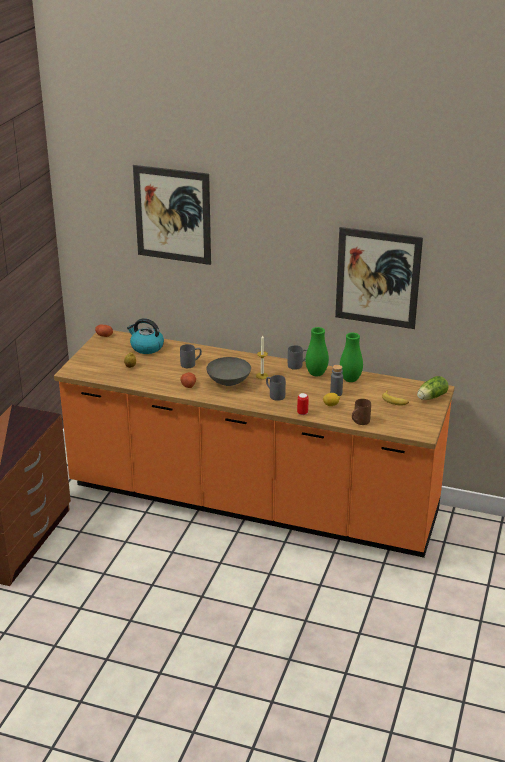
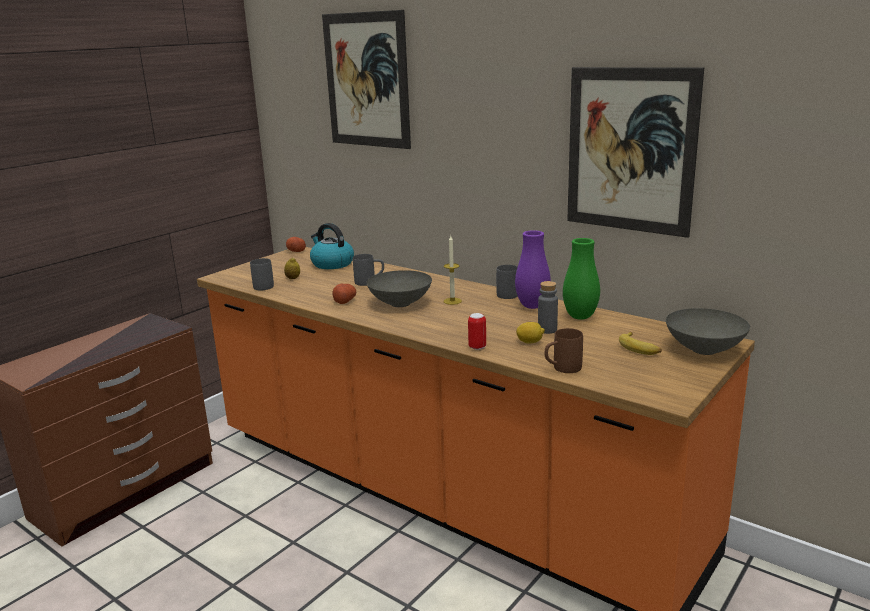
camera: 20 degrees right, 10 degrees down
(274, 395) = (452, 322): grey mug -> grey mug (262, 285)
(316, 374) = (532, 306): green vase -> purple vase
(430, 397) = (705, 350): lettuce -> grey bowl

